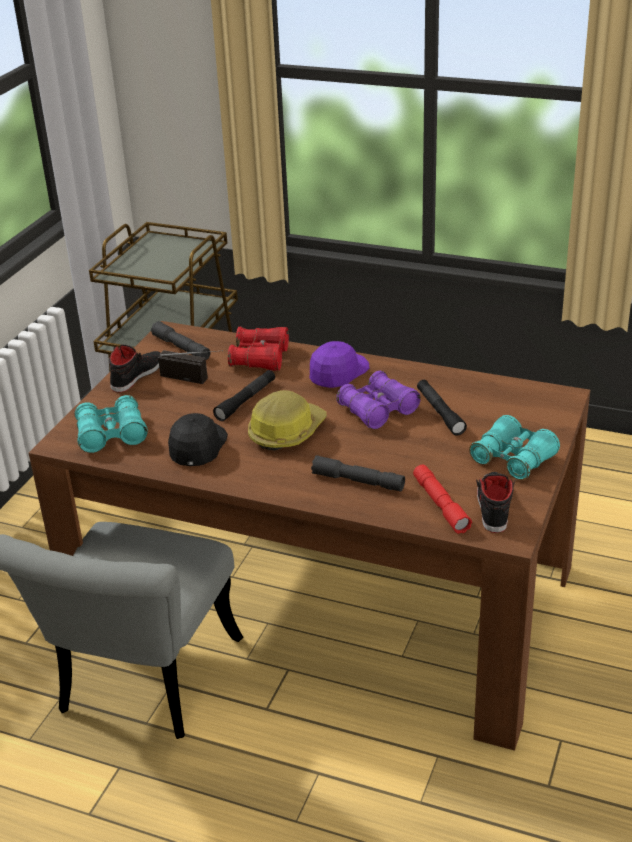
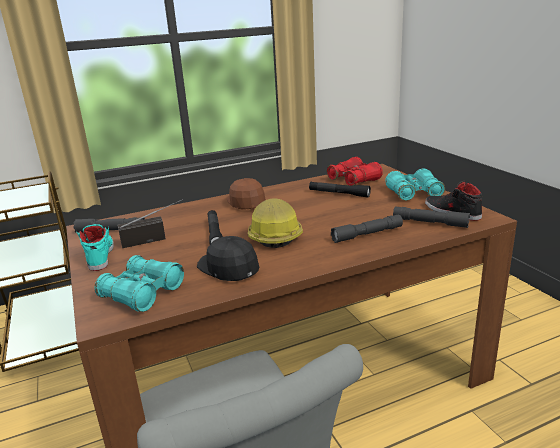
camera: 45 degrees left, 10 degrees down
(137, 375) = (100, 255): black shoe -> turquoise shoe
(260, 358) = (182, 214): red binoculars -> red binoculars (354, 180)
(338, 372) = (246, 201): purple cap -> brown cap
(378, 410) = (305, 205): purple binoculars -> none
(440, 505) = (430, 223): red flashlight -> grey flashlight

